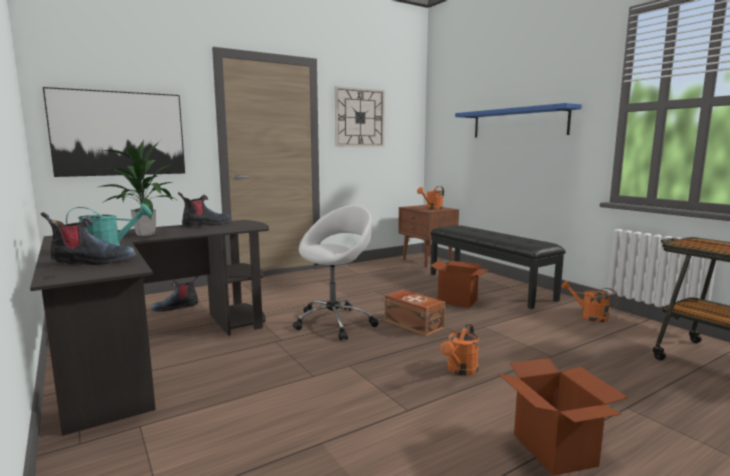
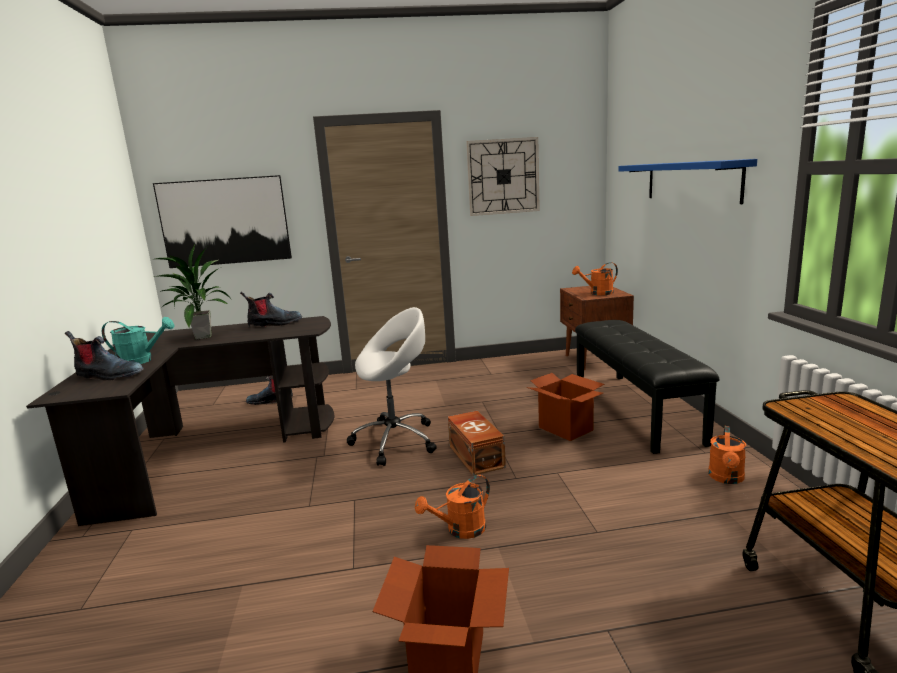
camera: 25 degrees right, 5 degrees up
(589, 316) = (726, 478): orange watering can -> orange watering can turned 135 degrees counterclockwise

